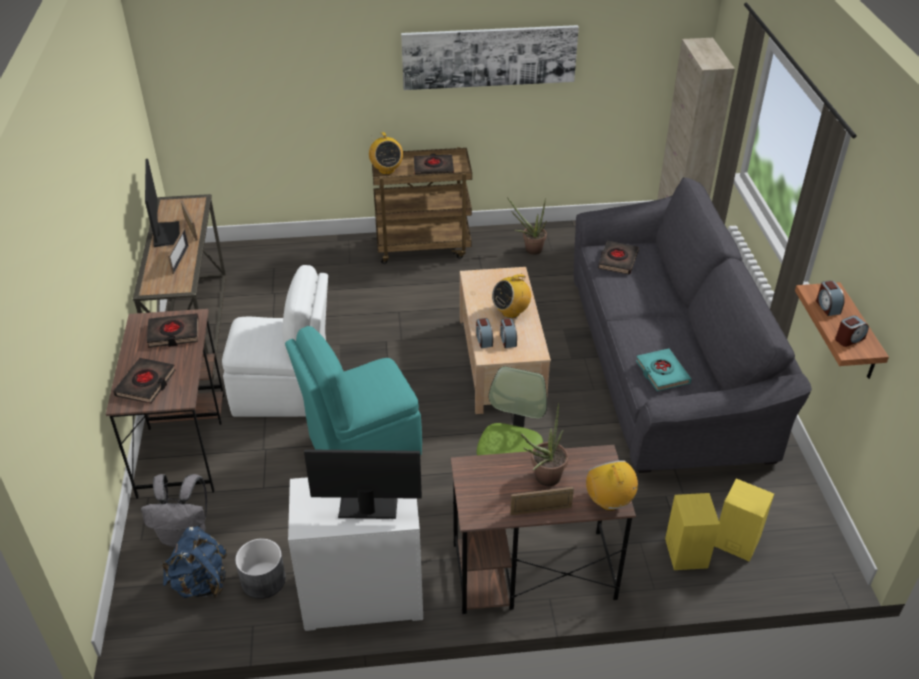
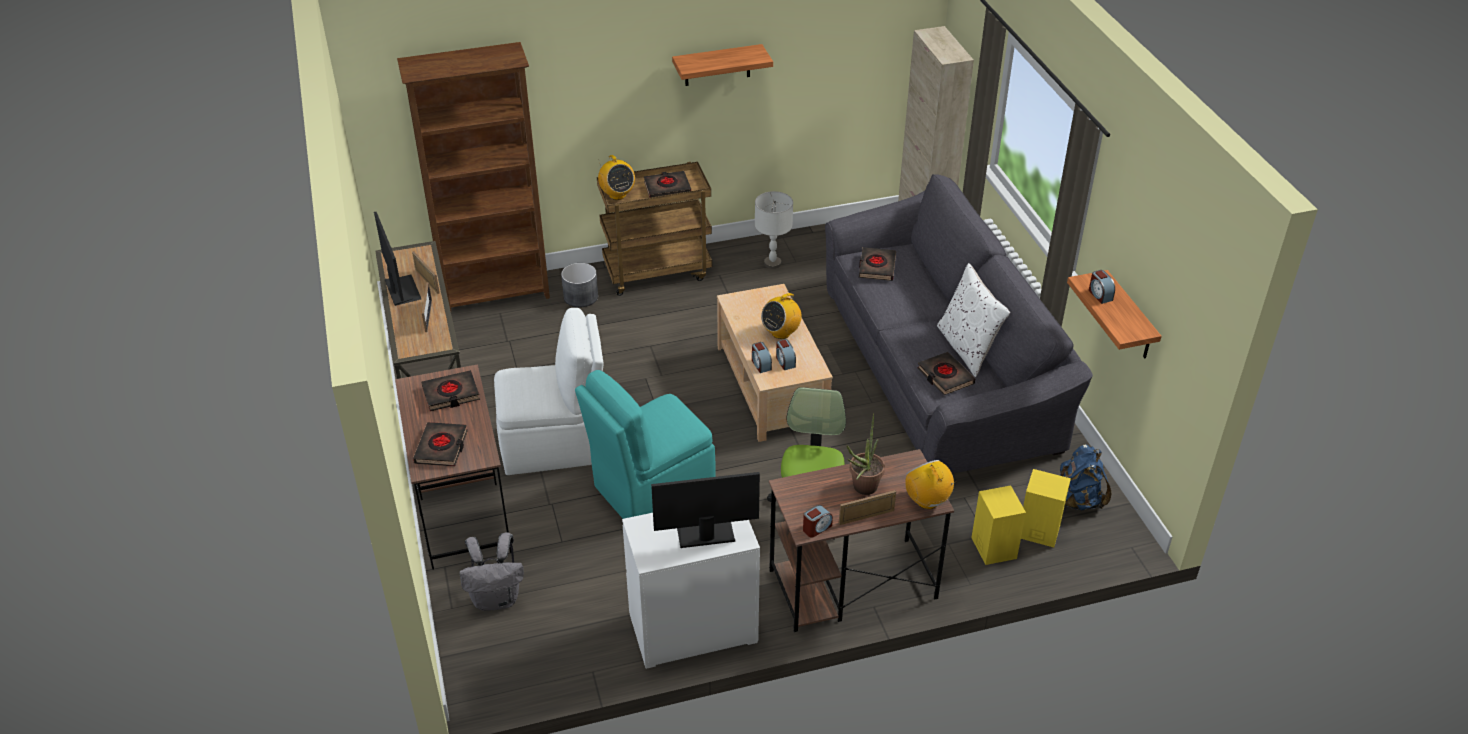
camera: 10 degrees left, 0 degrees up
(200, 583) = (527, 640): blue backpack -> blue backpack (1077, 500)
(263, 580) = (589, 629): grey planter -> grey planter (580, 297)
(276, 252) = (496, 295): none -> brown bookcase
(489, 56) = (717, 65): picture -> shelf
(529, 249) = (772, 263): potted plant -> grey table lamp
(662, 372) = (945, 376): turquoise book -> black book
(690, 347) = (967, 348): none -> white pillow
(849, 339) = (1124, 323): alarm clock -> alarm clock (816, 528)

